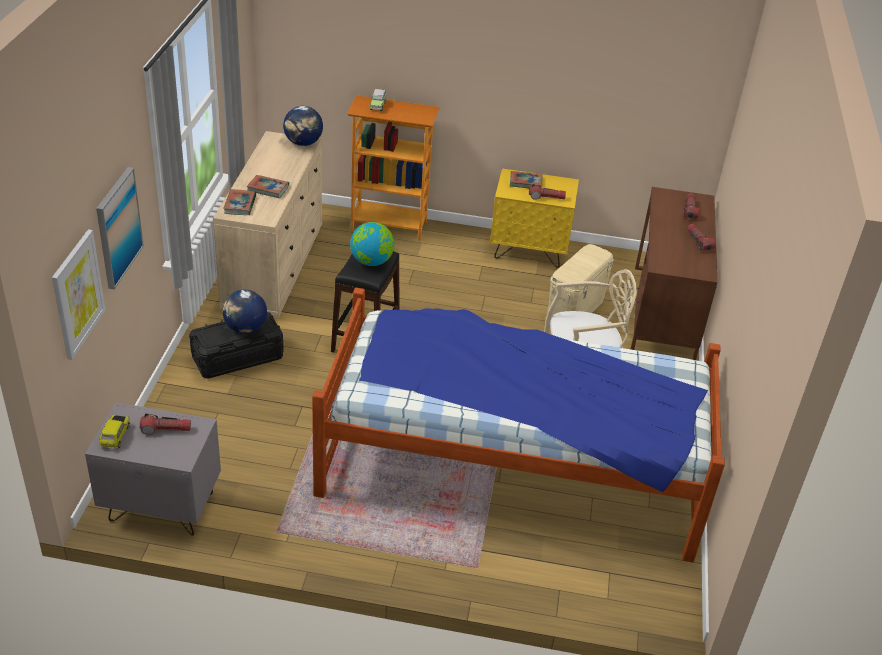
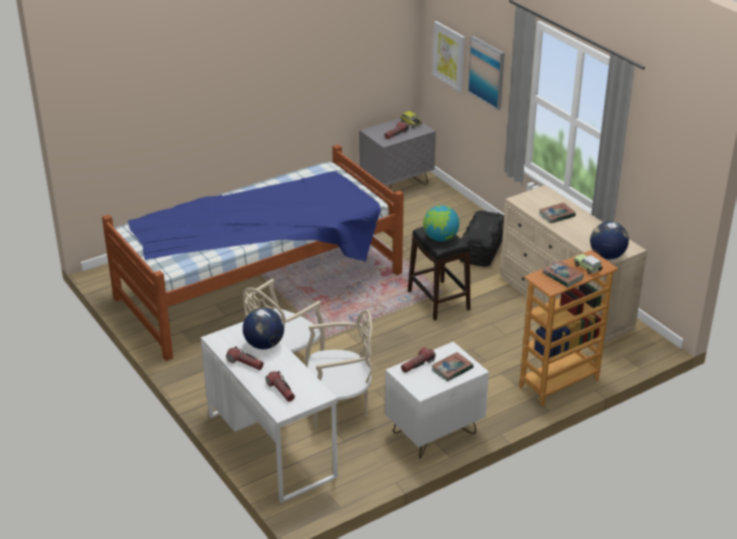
camera: 140 degrees right, 5 degrees down
(240, 205) = (548, 198): book -> book (562, 276)
(245, 328) = (481, 230): globe -> globe (264, 344)
(529, 251) = (434, 433): yellow nightstand -> white nightstand
(575, 309) = (338, 405): beige storage box -> beige chair
(662, 313) = (271, 445): brown desk -> white desk

